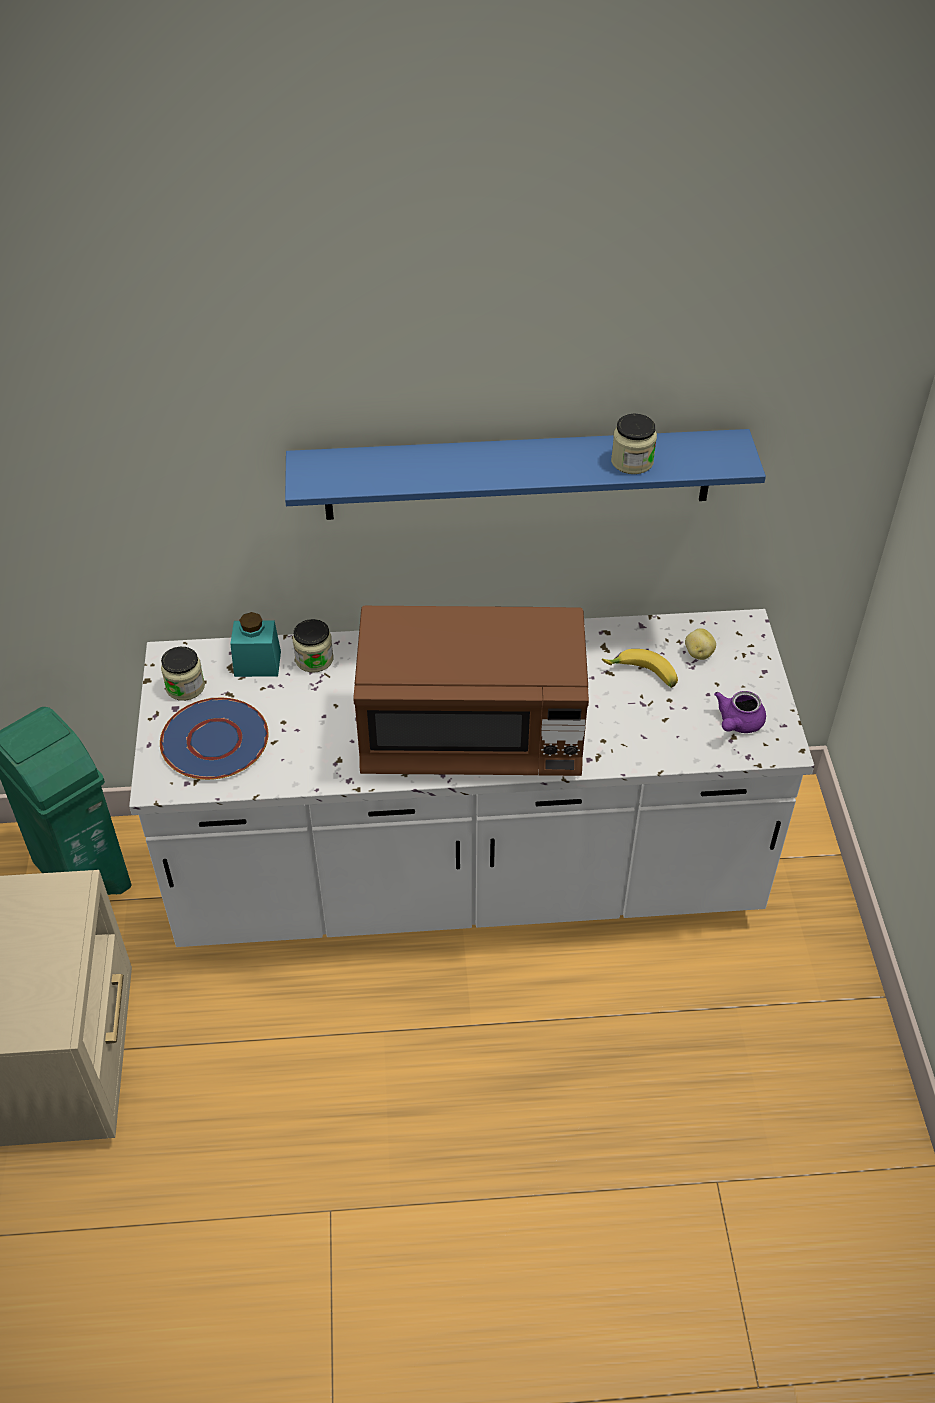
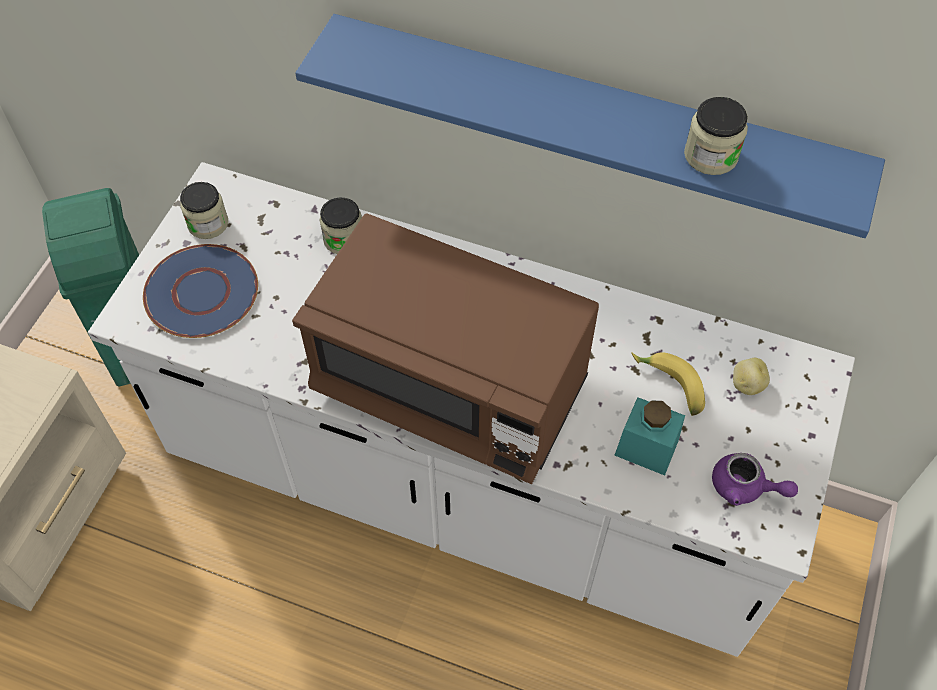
camera: 25 degrees right, 10 degrees up
(257, 664) = (288, 223): turquoise jar -> turquoise jar (646, 448)
(737, 723) = (745, 488): purple teapot -> purple teapot turned 120 degrees counterclockwise

